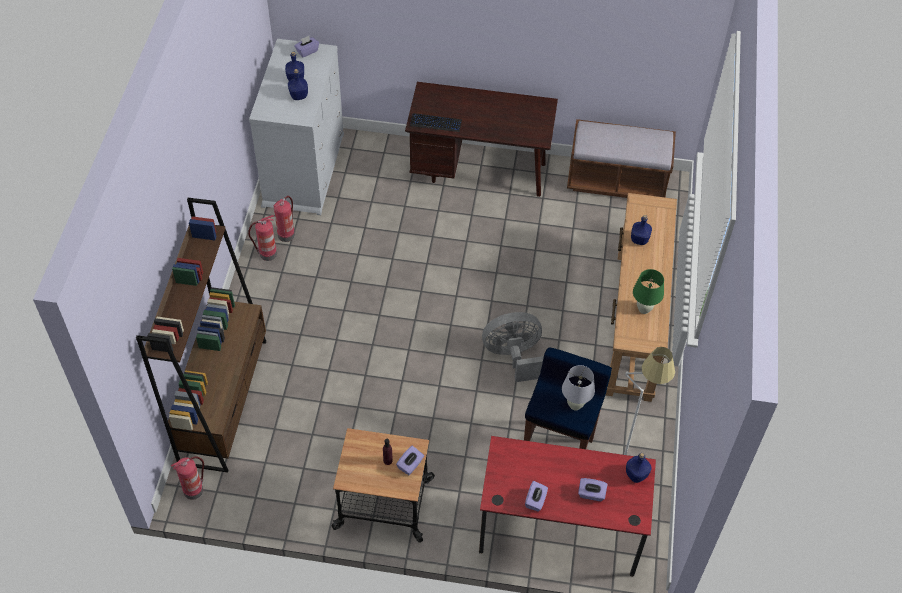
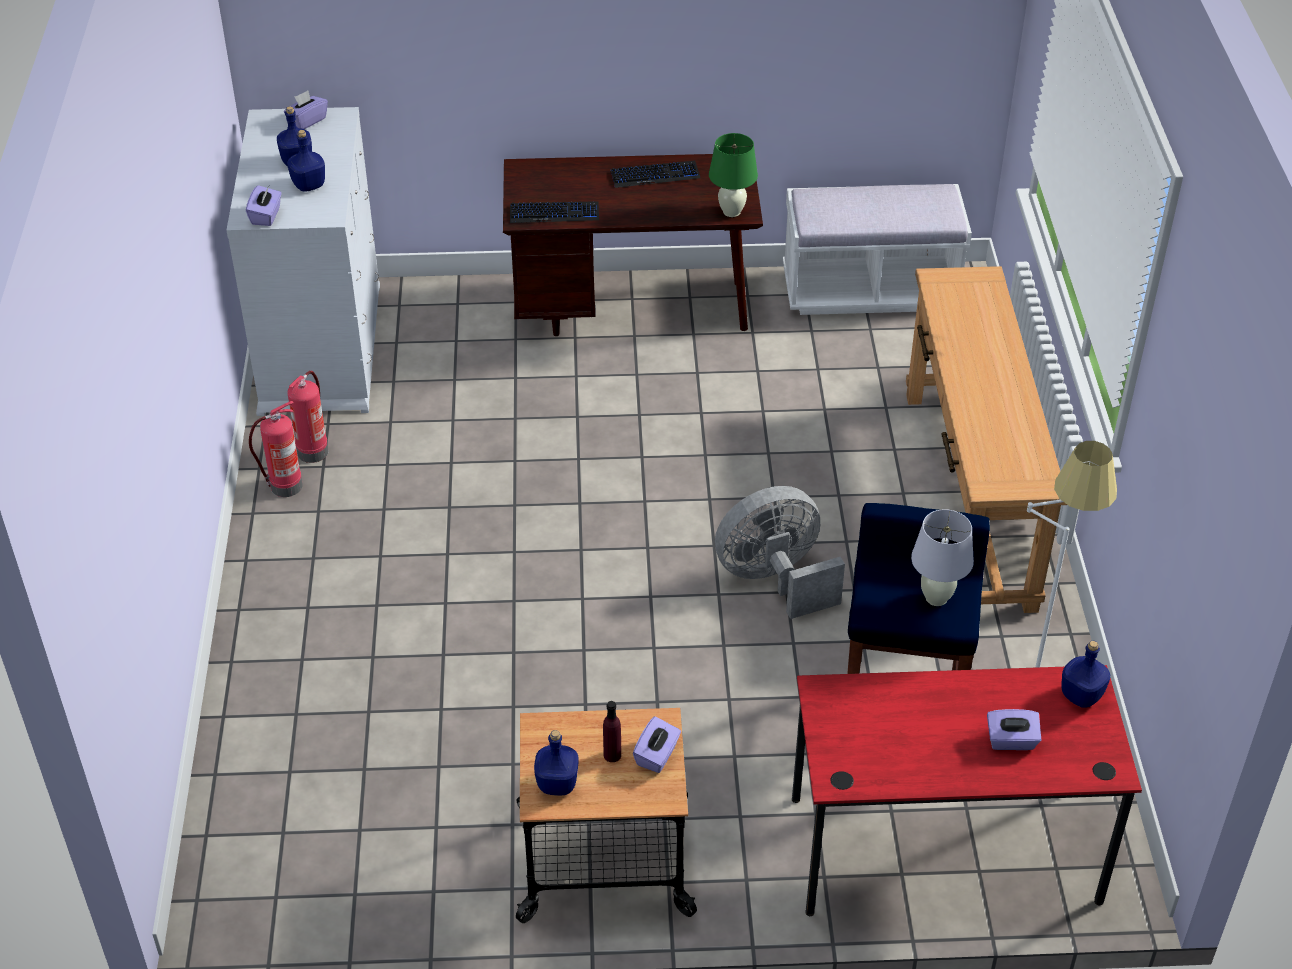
camera: 10 degrees left, 10 degrees down
(194, 489) = (230, 901): fire extinguisher -> none
(224, 400) = (256, 737): brown bookcase -> none
(498, 106) = (655, 175): none -> keyboard
(535, 501) = (913, 769): purple tissue box -> purple tissue box (266, 216)
(616, 181) = (869, 291): brown bench -> white bench
(639, 240) = (960, 334): blue bottle -> blue bottle (557, 785)
(644, 309) = (1003, 434): green table lamp -> green table lamp (731, 211)

